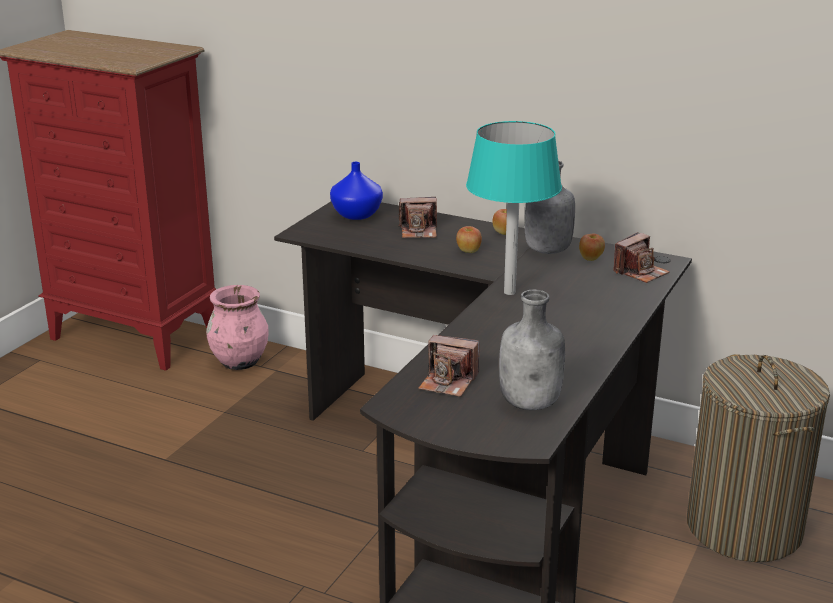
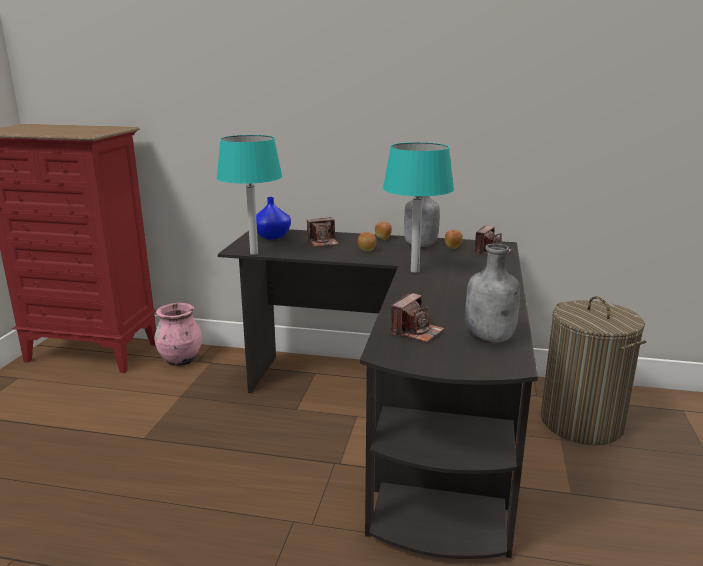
camera: 15 degrees left, 5 degrees down
(319, 241) = (253, 253): none -> turquoise table lamp
(448, 382) = (416, 332): camera -> camera turned 60 degrees counterclockwise

